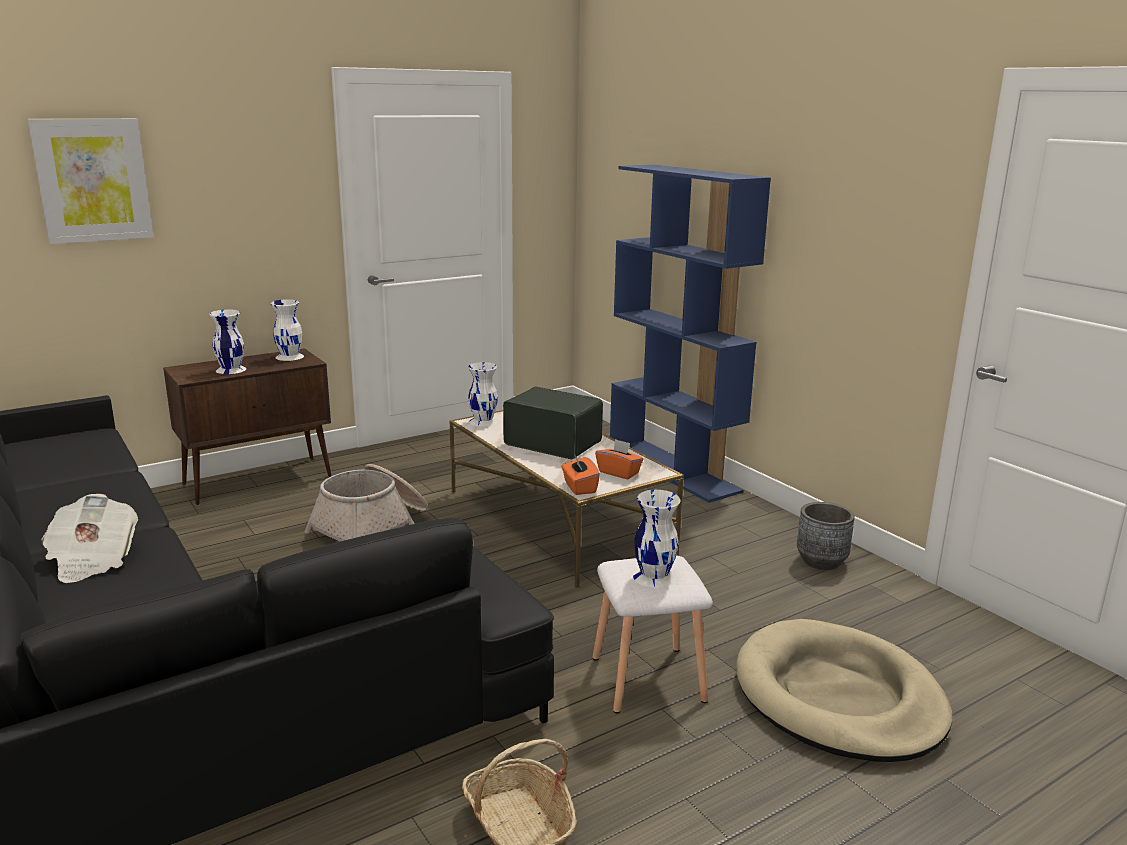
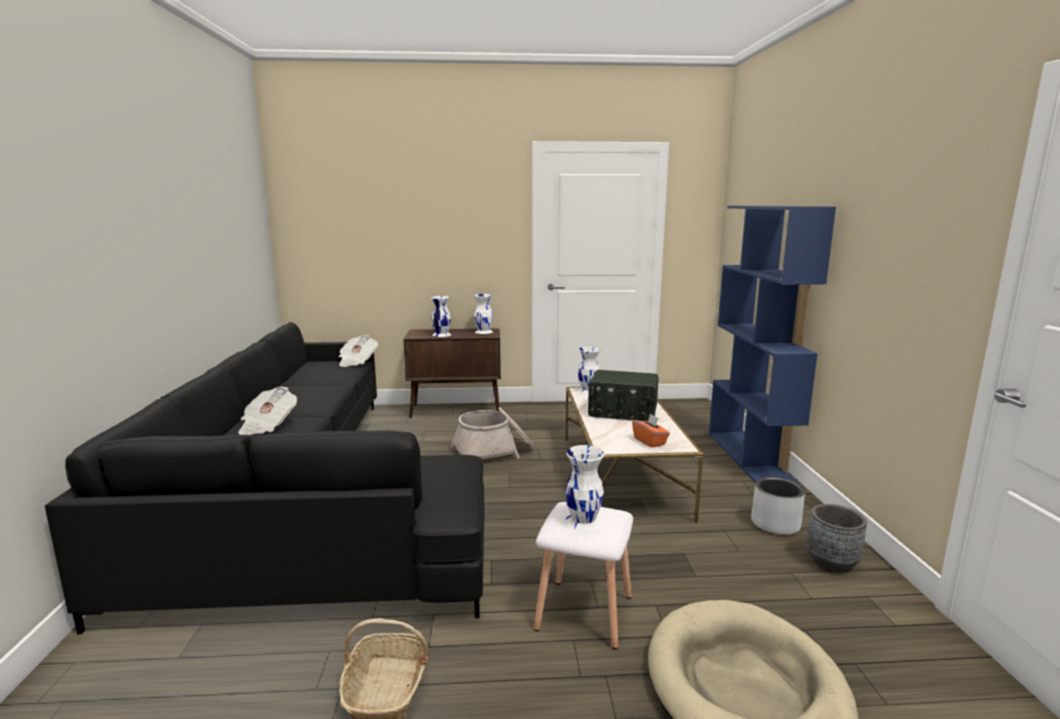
camera: 30 degrees right, 5 degrees down
(93, 180) = (378, 212): picture -> none
(96, 432) = (357, 362): none -> newspaper
(553, 443) = (622, 412): radio -> radio turned 135 degrees clockwise
(579, 487) = (607, 446): orange tissue box -> none
(748, 537) = (775, 524): none -> grey planter

